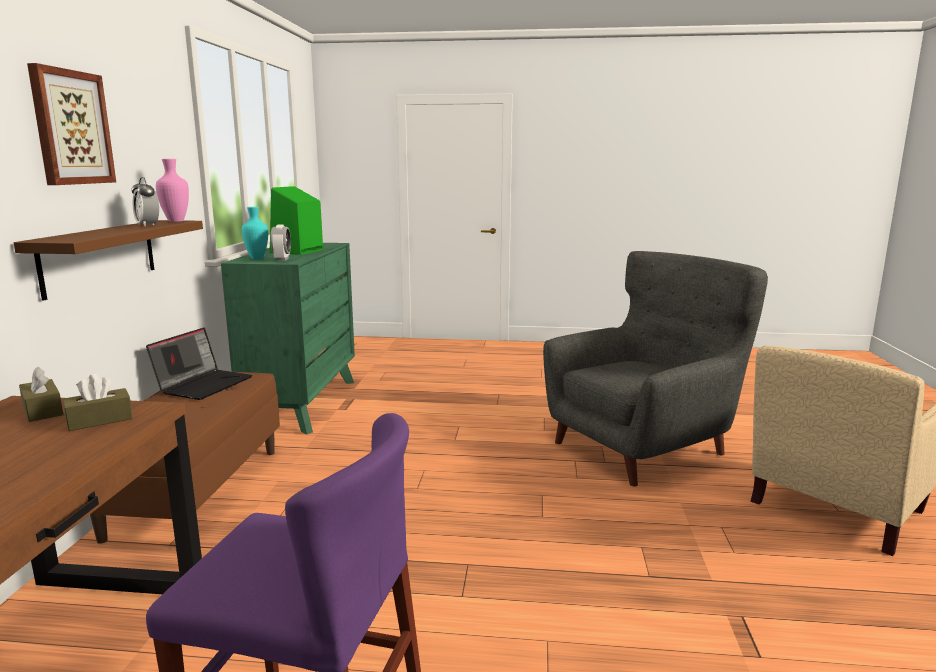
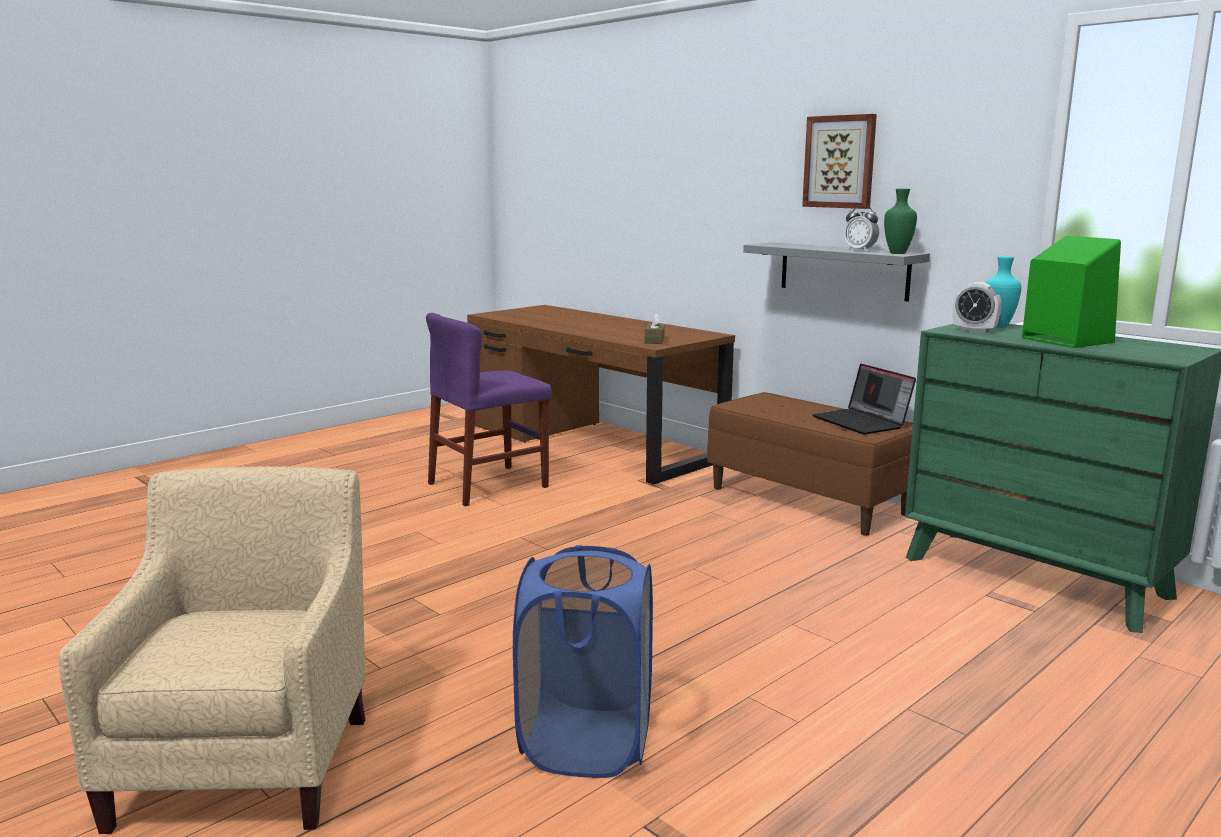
camera: 130 degrees right, 0 degrees up
(42, 410) = (692, 336): brown tissue box -> none
(100, 256) = (843, 270): brown shelf -> grey shelf
(148, 225) = (860, 250): alarm clock -> alarm clock turned 135 degrees counterclockwise
(176, 221) = (898, 253): pink vase -> green vase
(643, 446) = (586, 743): grey armchair -> blue laundry basket

